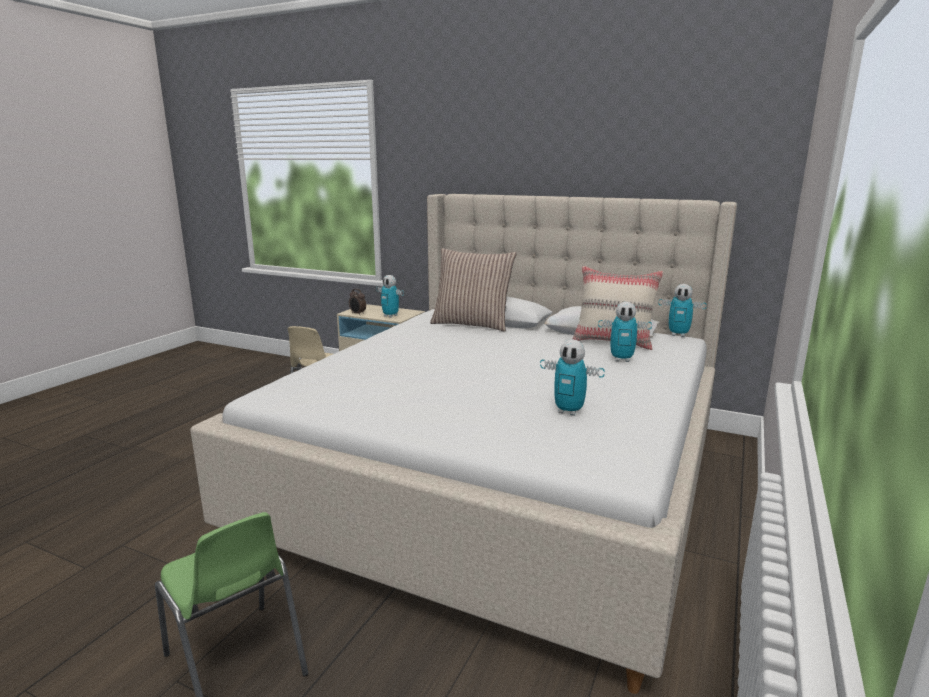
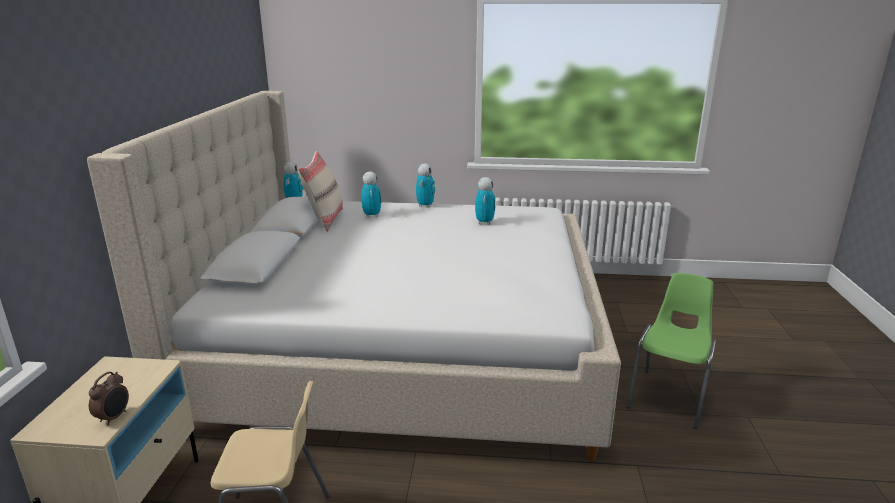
camera: 110 degrees left, 5 degrees up
(390, 316) = (138, 378): toy robot -> toy robot (425, 206)
(472, 324) = (278, 275): pillow -> none

